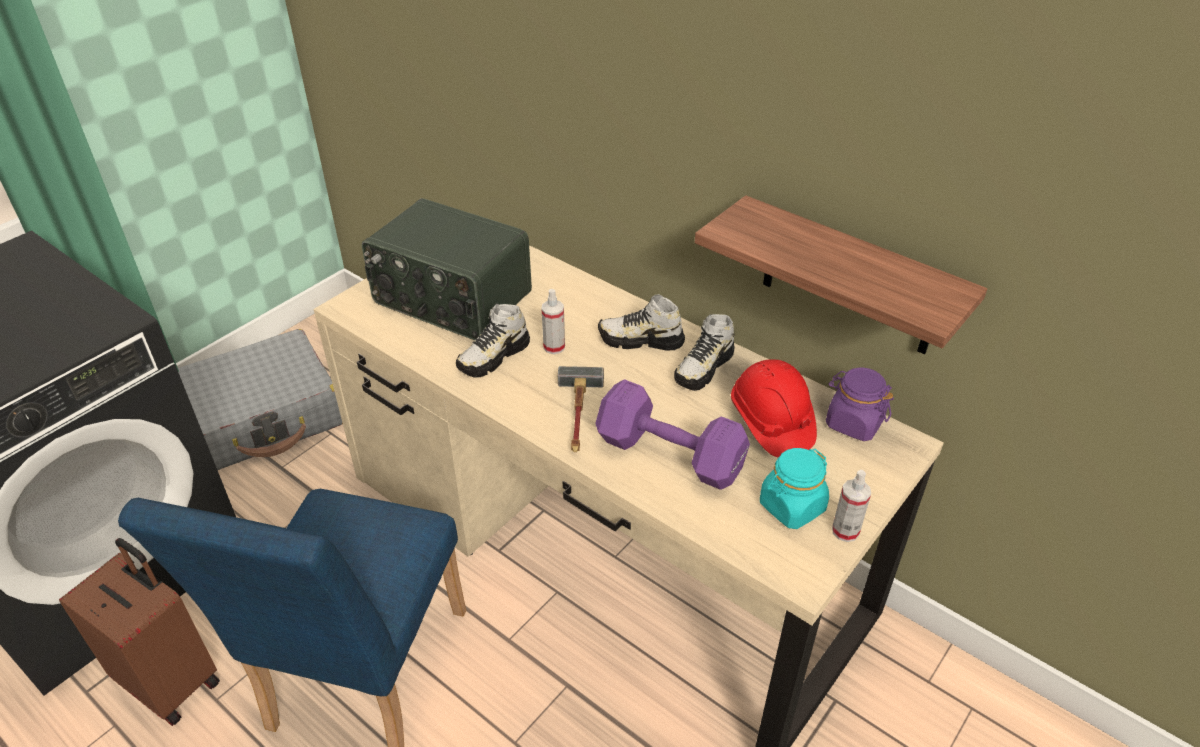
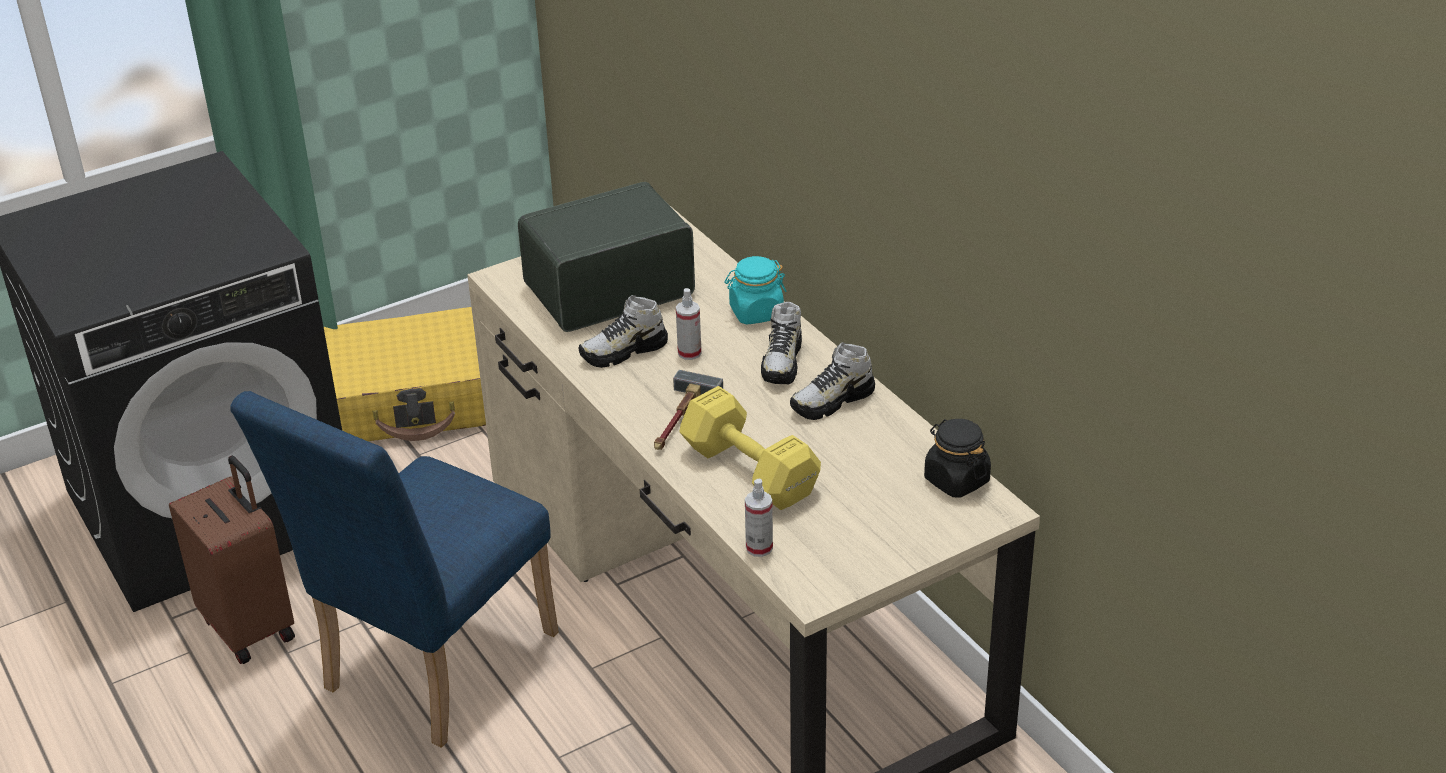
camera: 20 degrees right, 5 degrees down
(261, 417) = (414, 399): grey suitcase -> yellow suitcase
(451, 299) = (608, 288): radio -> radio turned 105 degrees clockwise
(641, 340) = (782, 363): shoe -> shoe turned 105 degrees counterclockwise
(667, 452) = (748, 469): purple dumbbell -> yellow dumbbell
(771, 423) = (869, 463): red hard hat -> none
(791, 507) = (841, 538): turquoise jar -> turquoise jar (756, 312)
(845, 531) = (880, 568): spray bottle -> spray bottle (759, 548)
(849, 278) = (966, 323): shelf -> none
(853, 423) = (956, 480): purple jar -> black jar

